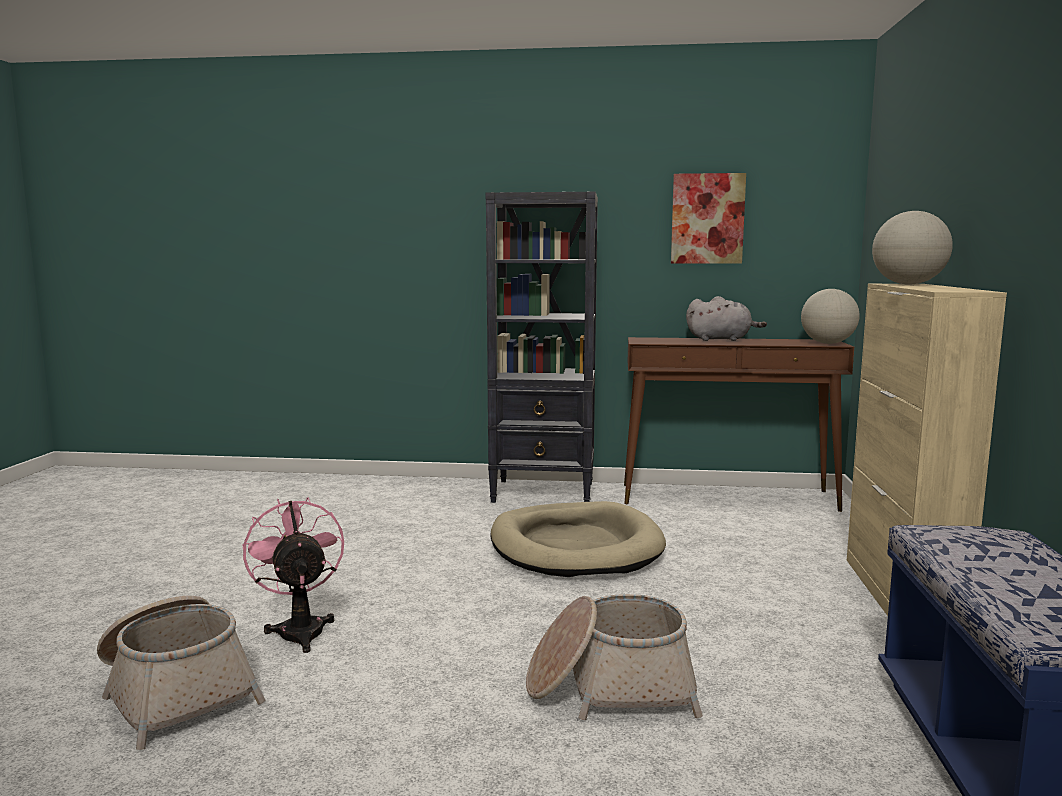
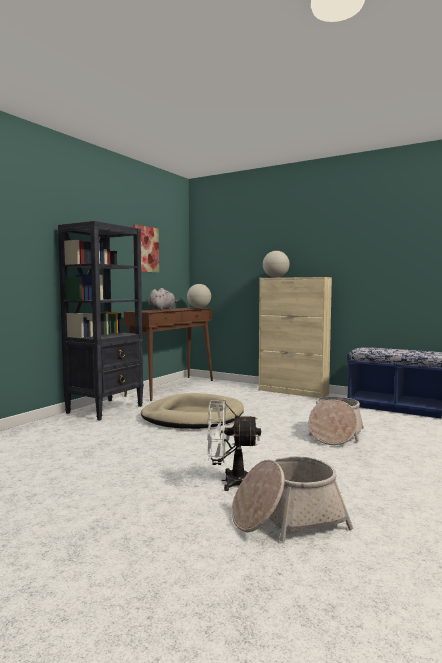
camera: 65 degrees left, 5 degrees down
(300, 629) = (230, 481): pink fan -> white fan

